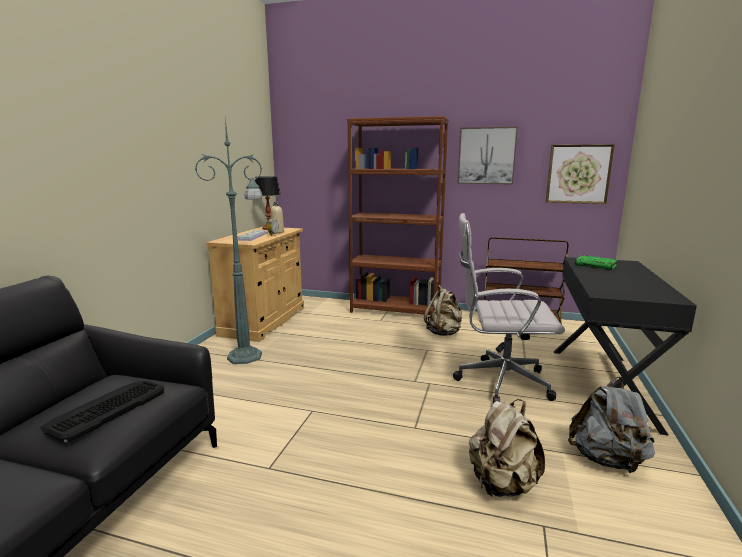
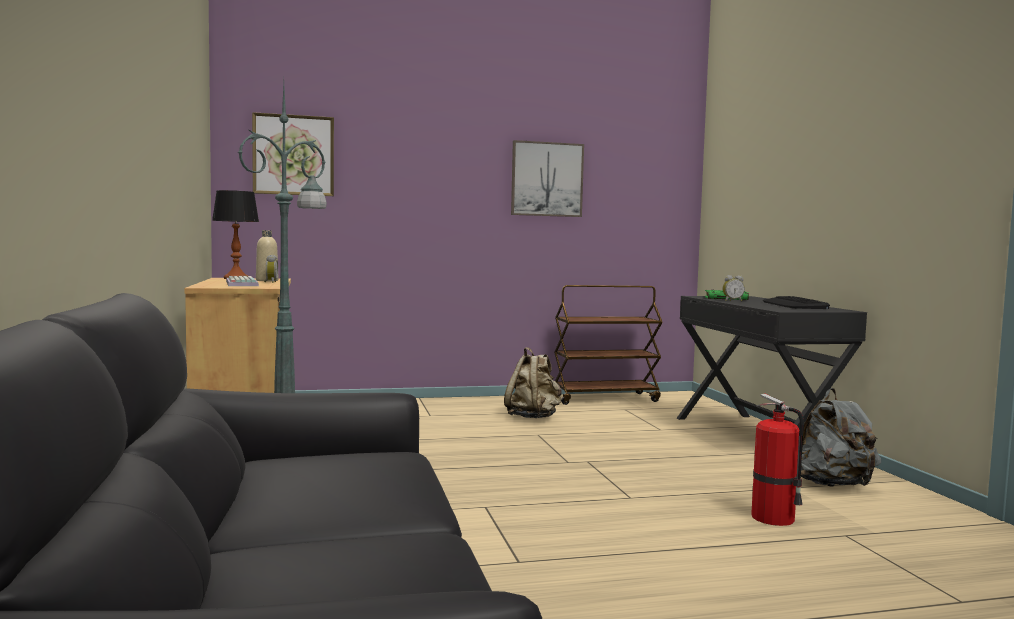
camera: 30 degrees left, 10 degrees down
(106, 409) = (356, 474): keyboard -> keyboard (794, 305)
(395, 310) = (435, 404): brown bookcase -> none
(498, 382) = (659, 449): white office chair -> none
(502, 484) = (775, 518): beige backpack -> fire extinguisher
(578, 174) = (652, 206): picture -> picture (293, 155)
(591, 270) = (732, 301): none -> alarm clock

